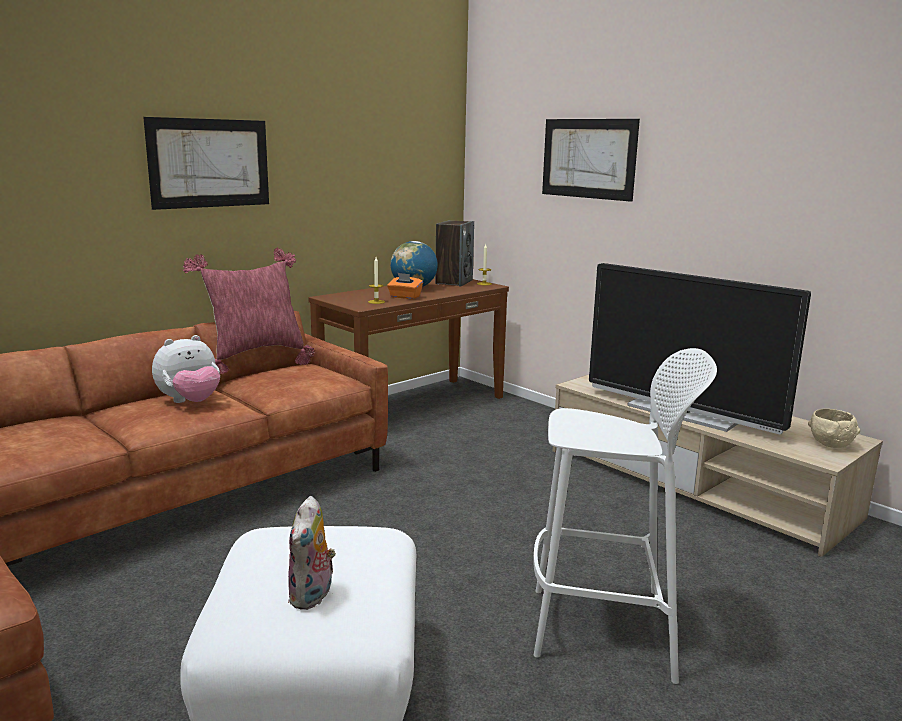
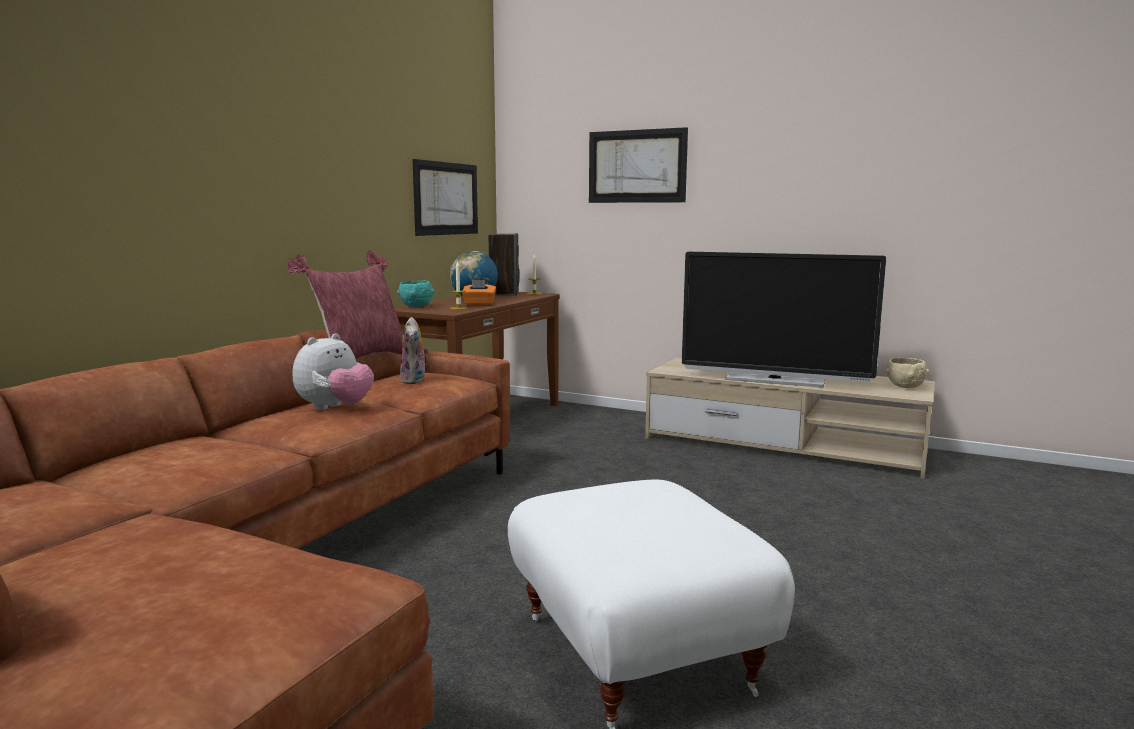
camera: 20 degrees left, 5 degrees down
(210, 163) = (290, 161): picture -> picture (446, 198)
(312, 597) = (669, 530): plush toy -> plush toy (415, 381)
(343, 296) = (416, 306): none -> turquoise bowl
(605, 628) = (824, 553): white stool -> none

